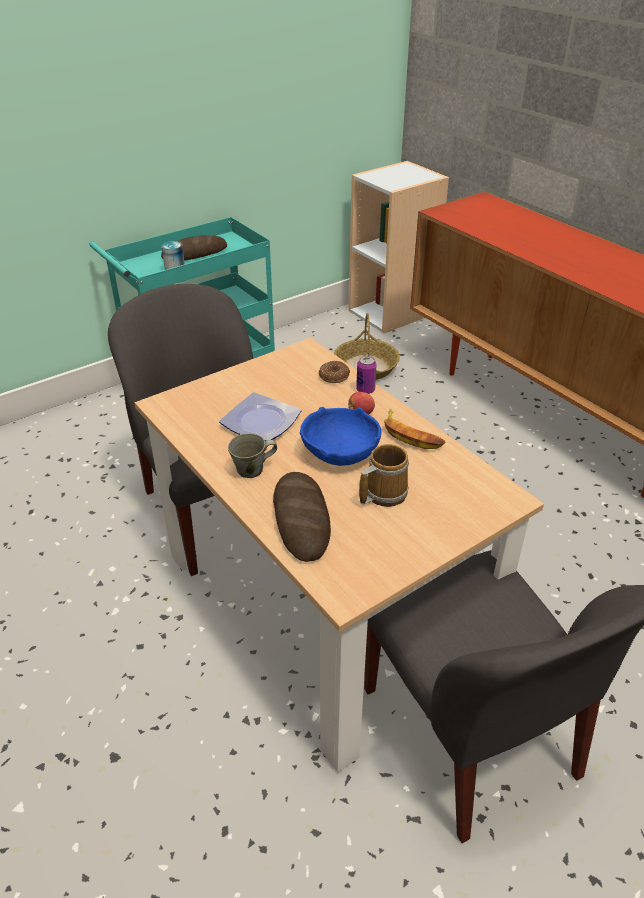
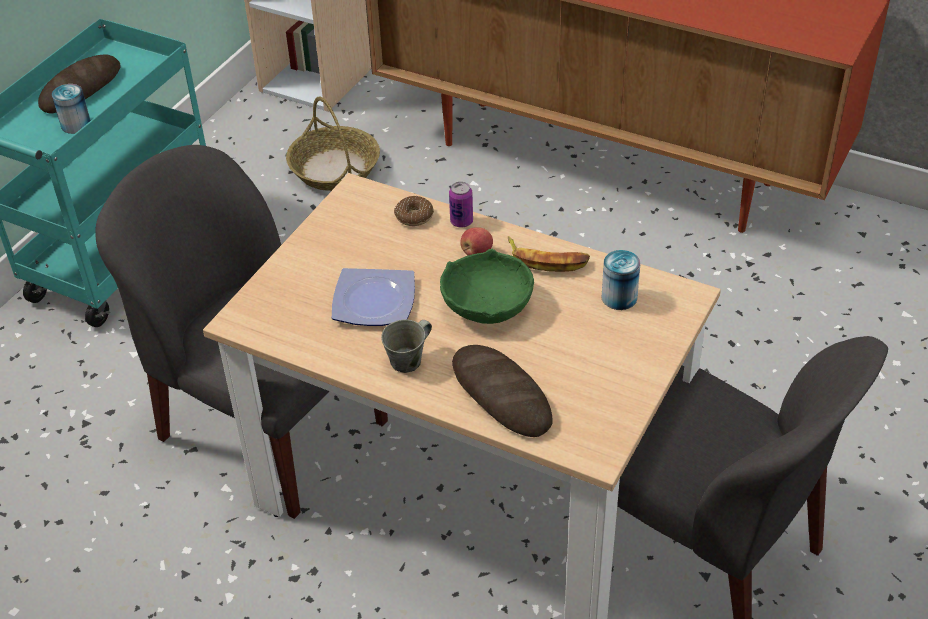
camera: 25 degrees left, 5 degrees up
(341, 453) = (488, 306): blue bowl -> green bowl
(382, 493) = (562, 336): mug -> none
(450, 481) = (619, 297): none -> can

